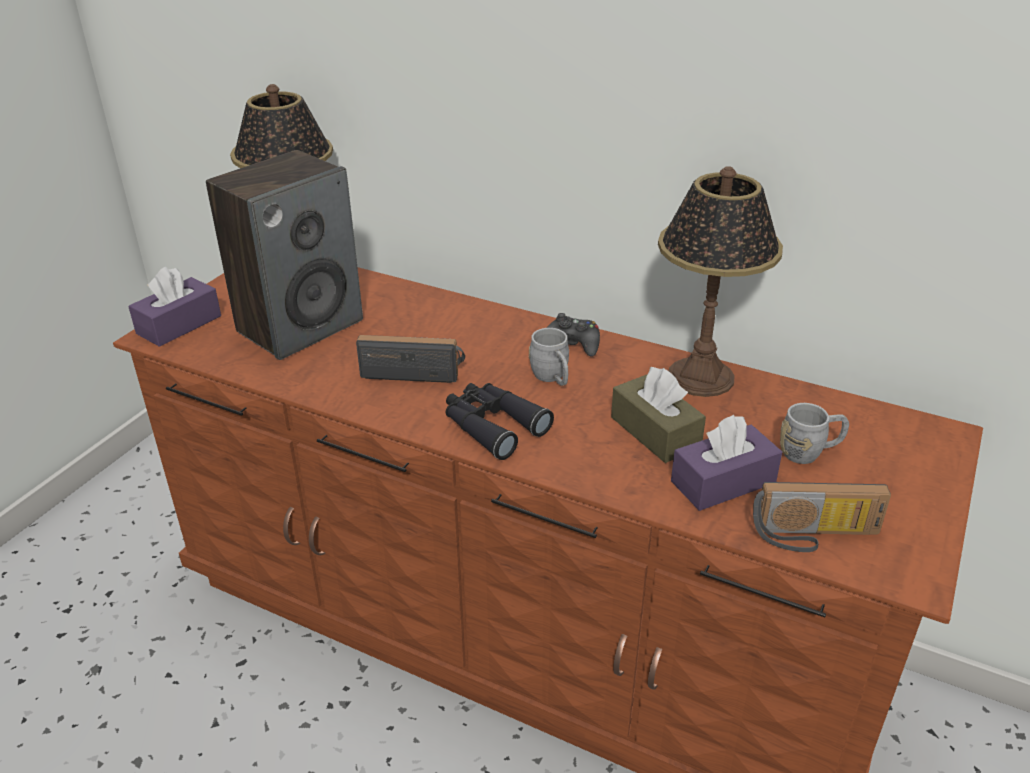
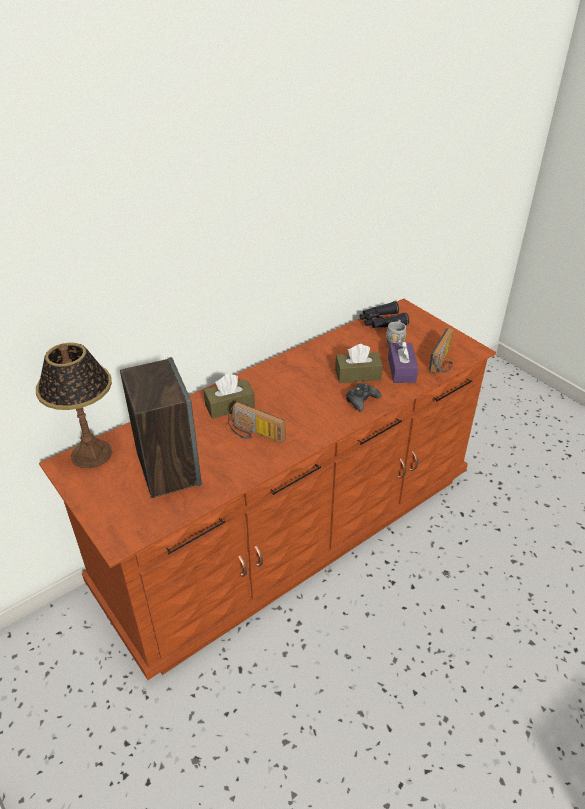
camera: 65 degrees left, 5 degrees up
(179, 325) = (116, 526): purple tissue box -> none
(414, 371) = (254, 434): radio -> radio turned 90 degrees counterclockwise
(464, 332) = (230, 406): none -> brown tissue box
(492, 426) = (321, 421): black binoculars -> black binoculars (381, 322)
(552, 378) = (295, 390): grey mug -> none
(572, 344) = (270, 374): black game controller -> black game controller (361, 400)
(701, 377) = (326, 347): table lamp -> none

